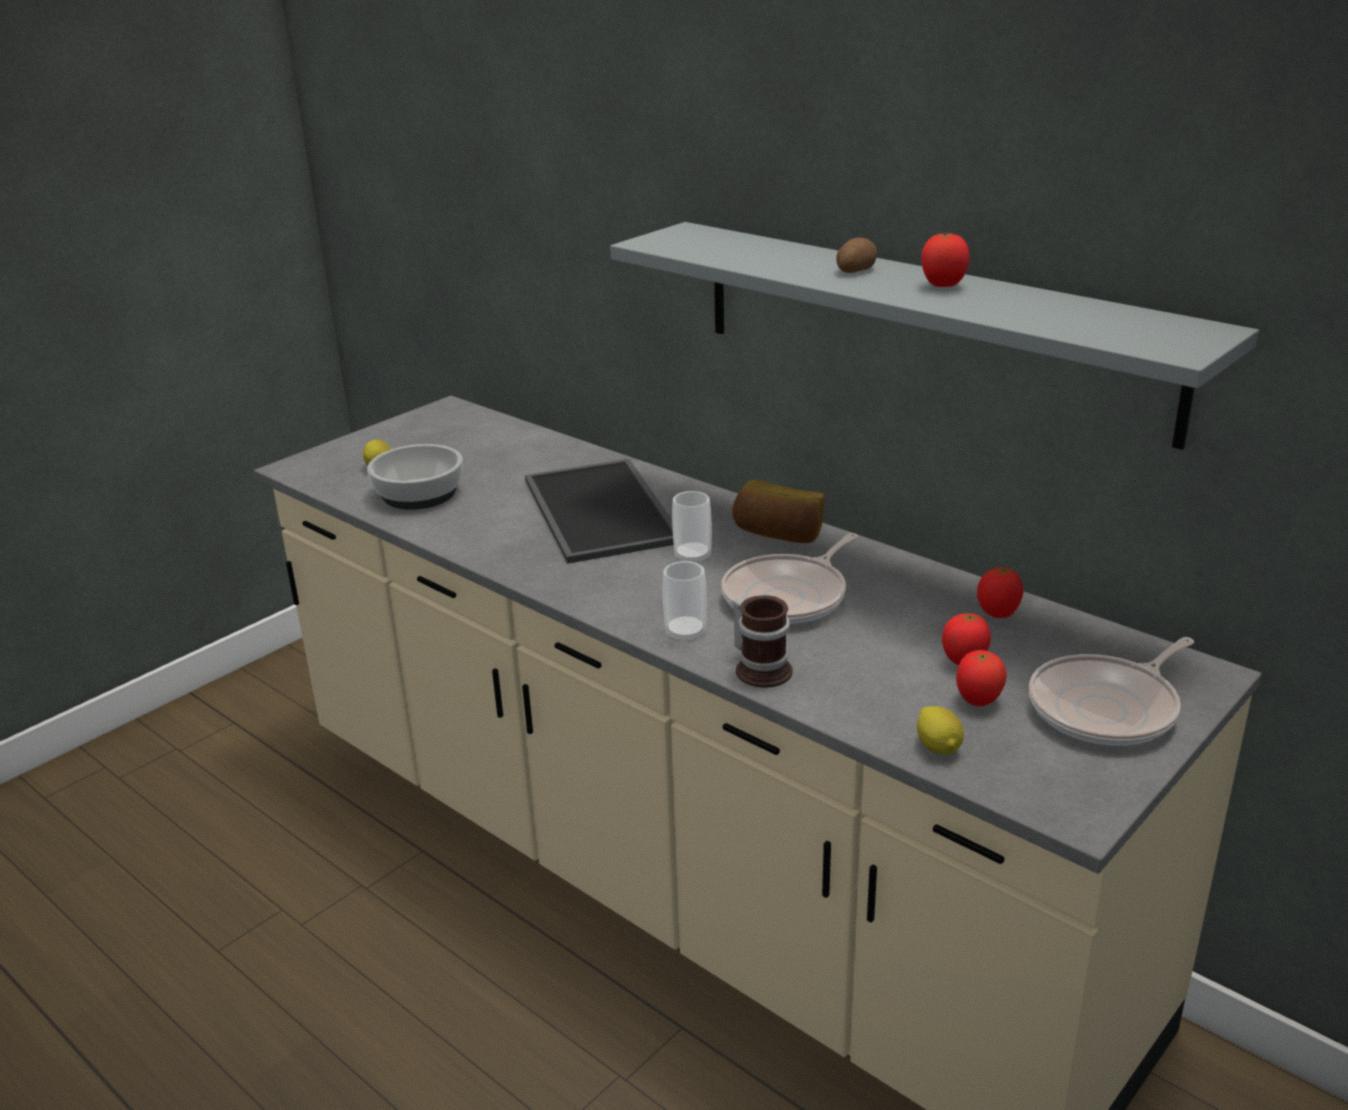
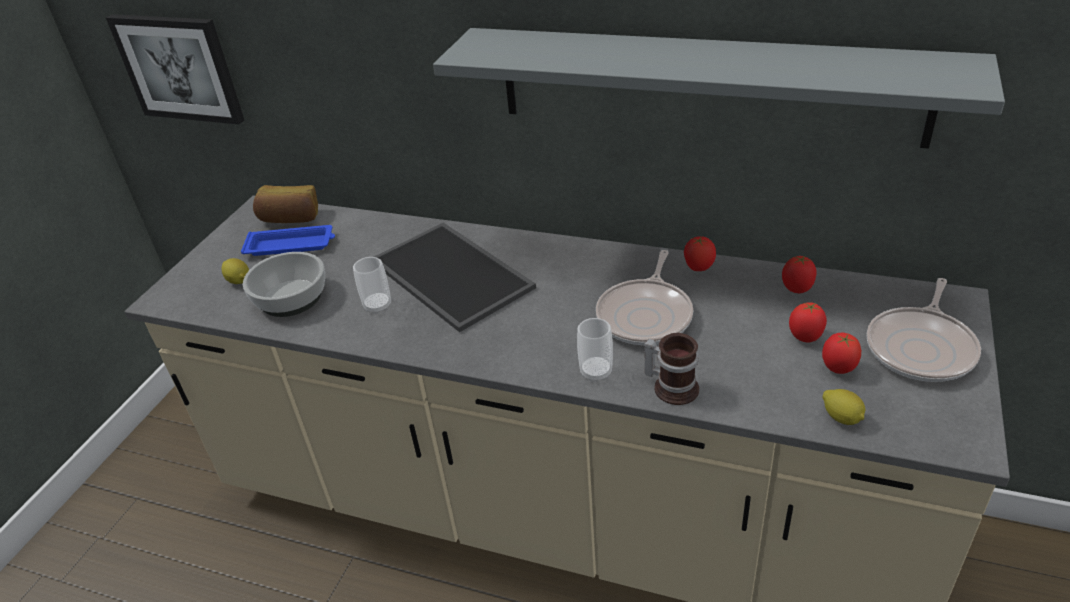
camera: 20 degrees left, 10 degrees up
(407, 233) = (179, 68): none -> picture
(455, 448) = (291, 245): none -> blue tray
(692, 557) = (552, 300): cup -> cup (377, 306)
(779, 534) = (599, 261): bread -> bread (290, 218)
(855, 270) = (658, 53): potato -> none
(943, 286) = (740, 56): tomato -> tomato (698, 268)

